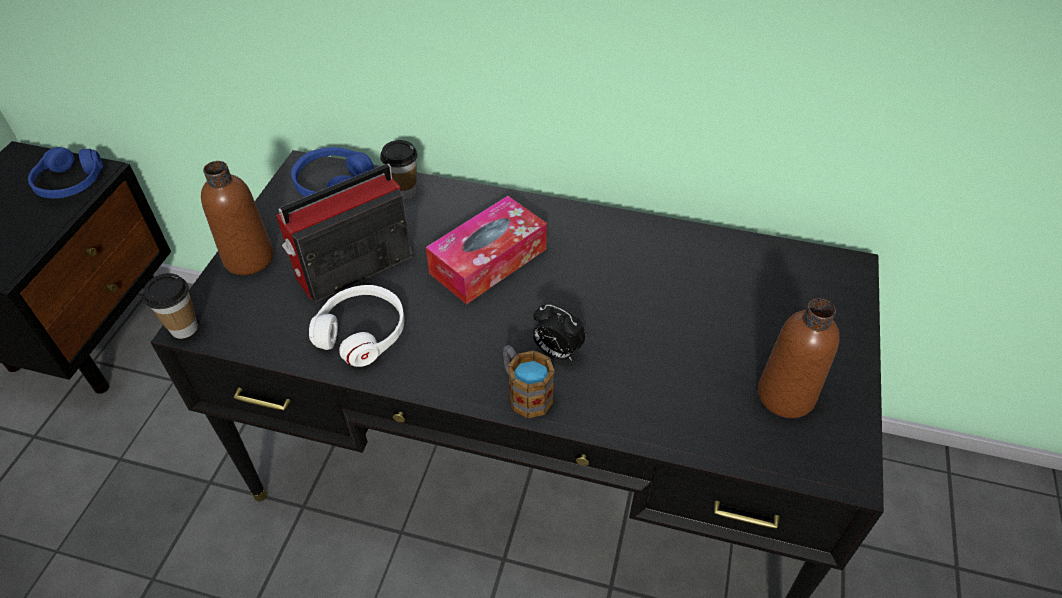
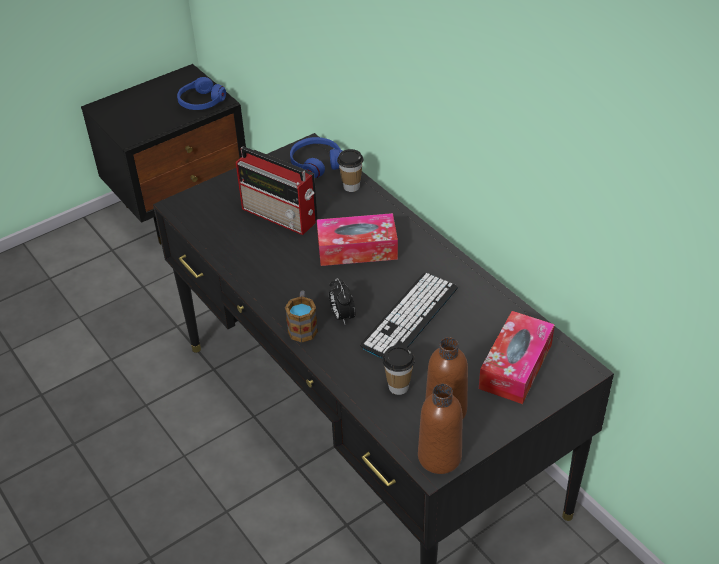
camera: 40 degrees right, 5 degrees down
(184, 328) = (173, 205): cup -> cup (398, 387)
(248, 258) = (234, 184): brown bottle -> brown bottle (439, 457)
(352, 268) = (281, 216): radio -> radio turned 150 degrees counterclockwise
(362, 332) = (253, 251): white headphones -> none
(631, 308) = (410, 317): none -> keyboard
(791, 300) = (515, 366): none -> tissue box

